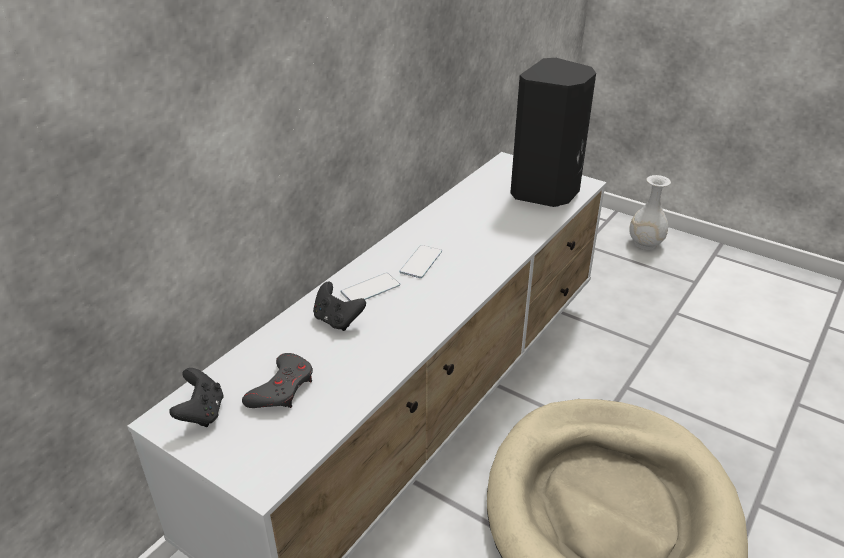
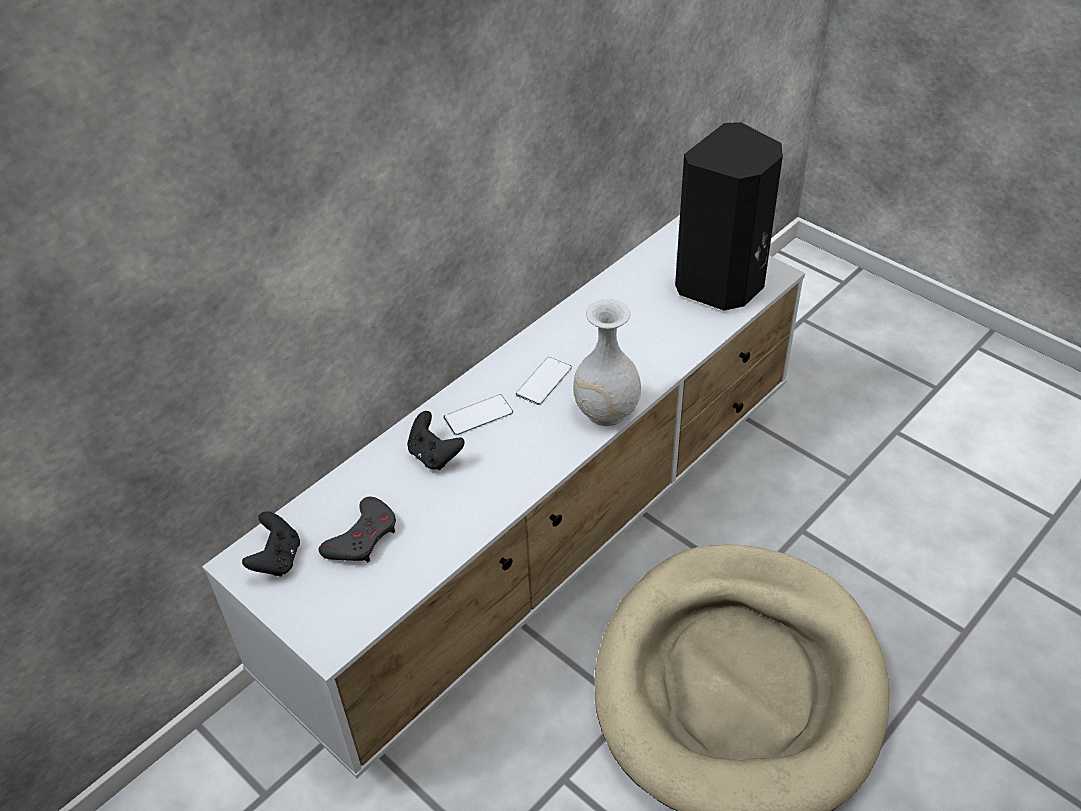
camera: 10 degrees right, 10 degrees up
(645, 243) = (885, 323): white vase -> white vase (606, 410)

